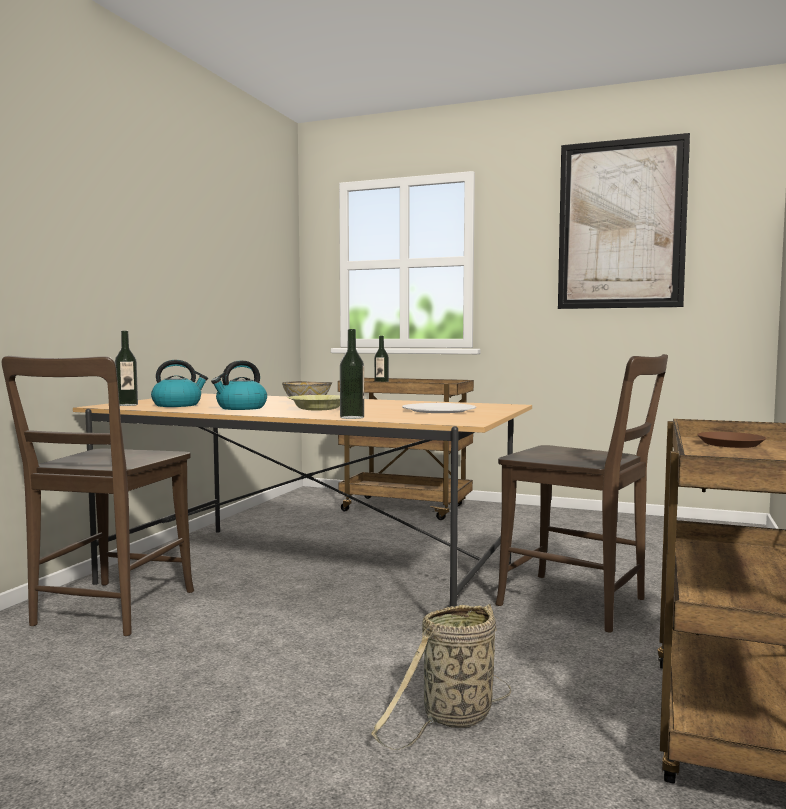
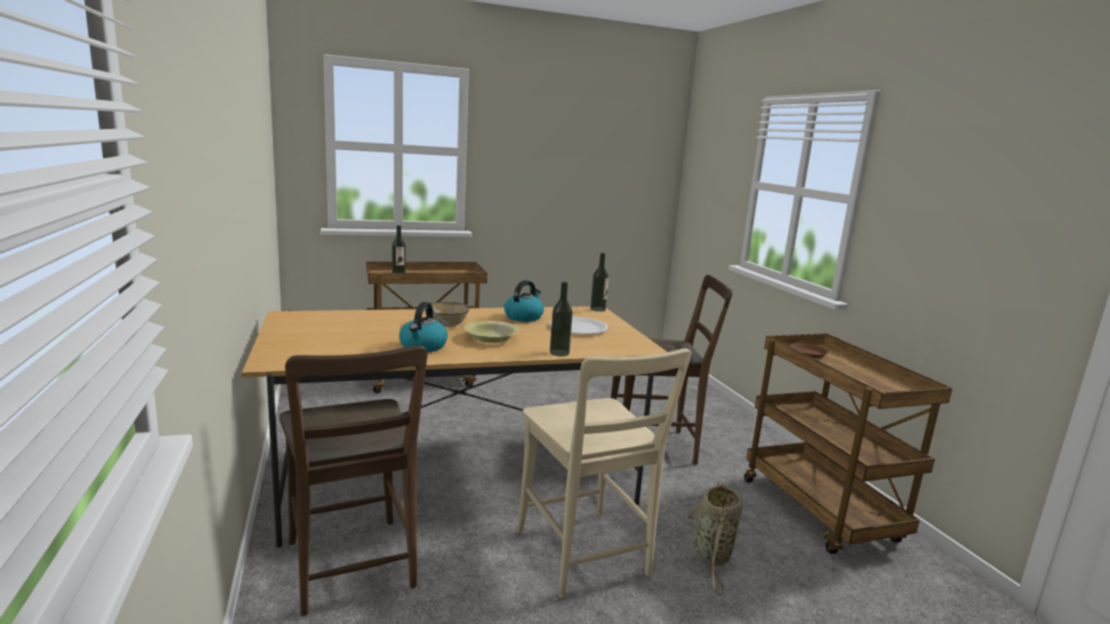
camera: 40 degrees left, 10 degrees up
(127, 405) = (289, 356): bottle -> bottle (597, 309)
(178, 405) = (344, 348): kettle -> kettle (523, 317)
(307, 666) = (585, 557): none -> beige chair
(621, 224) = (585, 135): picture -> none

